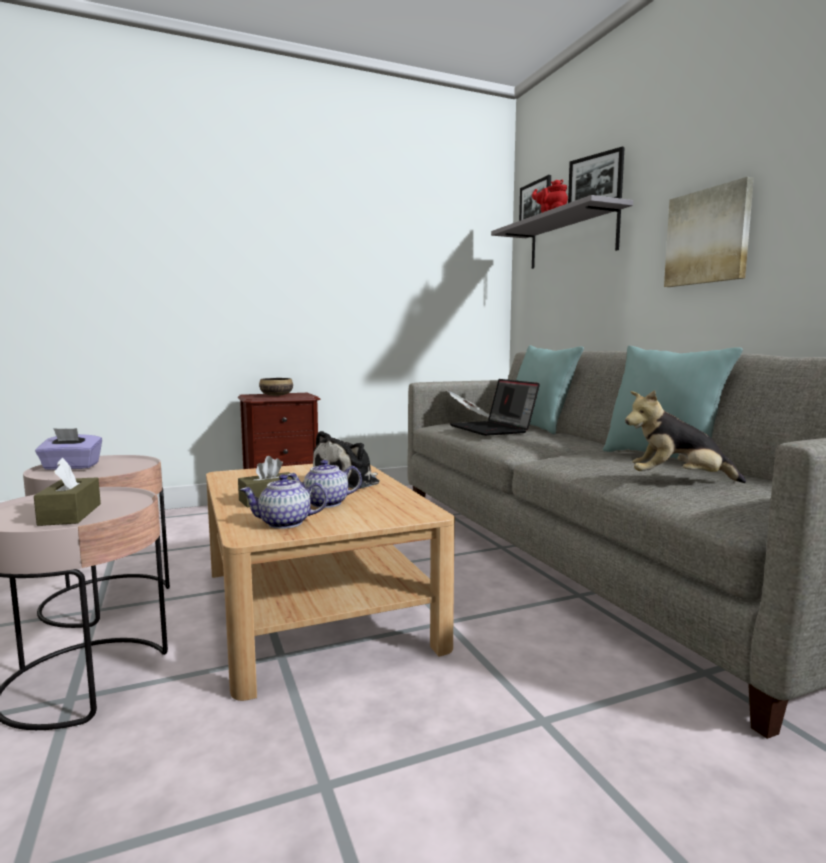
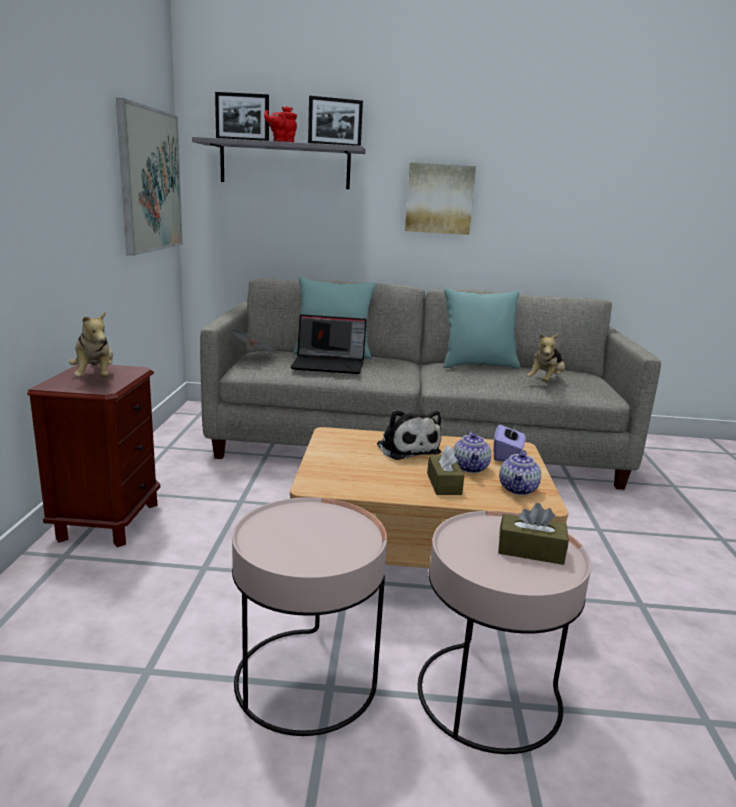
camera: 65 degrees left, 10 degrees up
(71, 467) = (296, 547): purple tissue box -> purple tissue box (507, 456)
(277, 395) = (95, 377): bowl -> plush toy
(451, 272) = (150, 180): none -> picture

